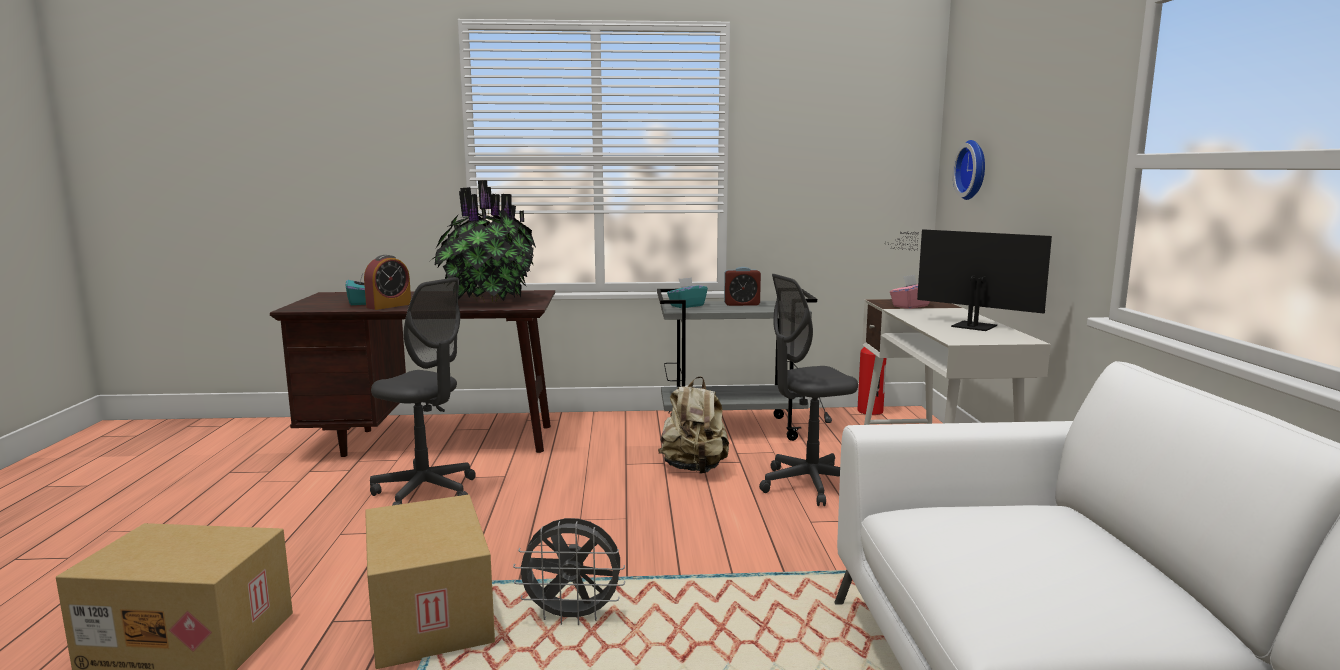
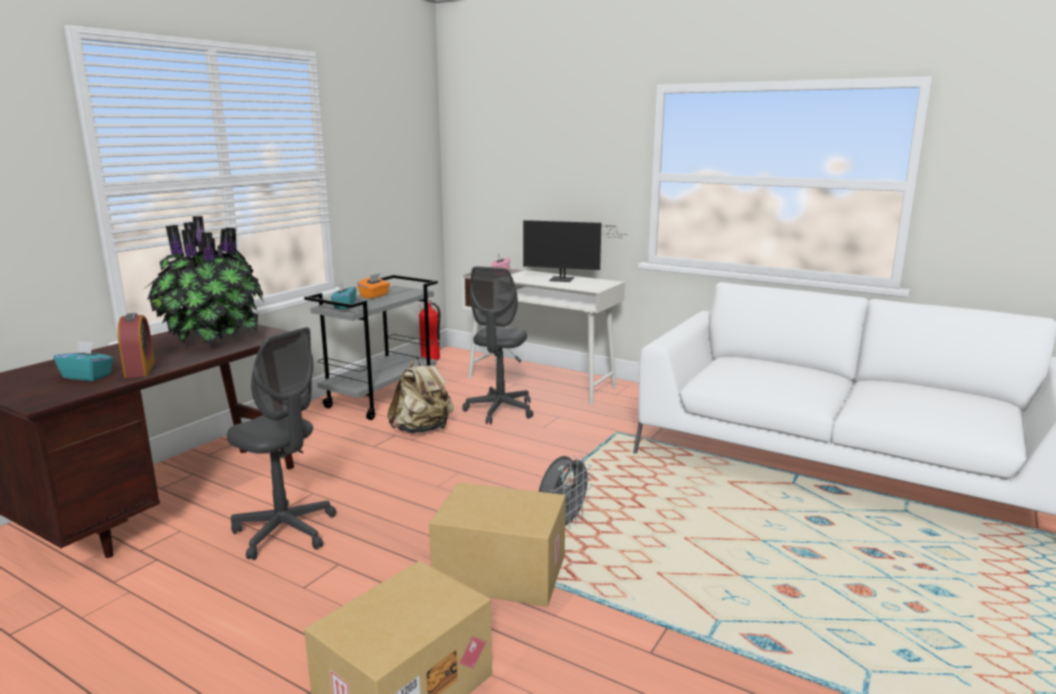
camera: 55 degrees left, 5 degrees up
(426, 492) = (285, 532): grey office chair -> grey office chair turned 60 degrees clockwise
(741, 304) = (374, 296): alarm clock -> orange tissue box
(968, 325) = (565, 279): monitor -> monitor turned 150 degrees counterclockwise
(974, 170) = (493, 175): wall clock -> none

